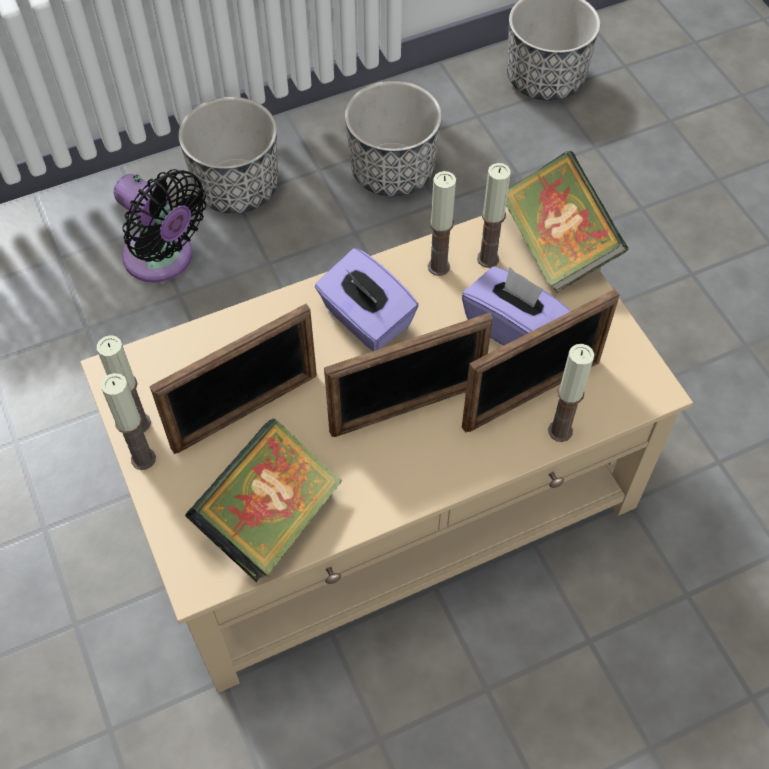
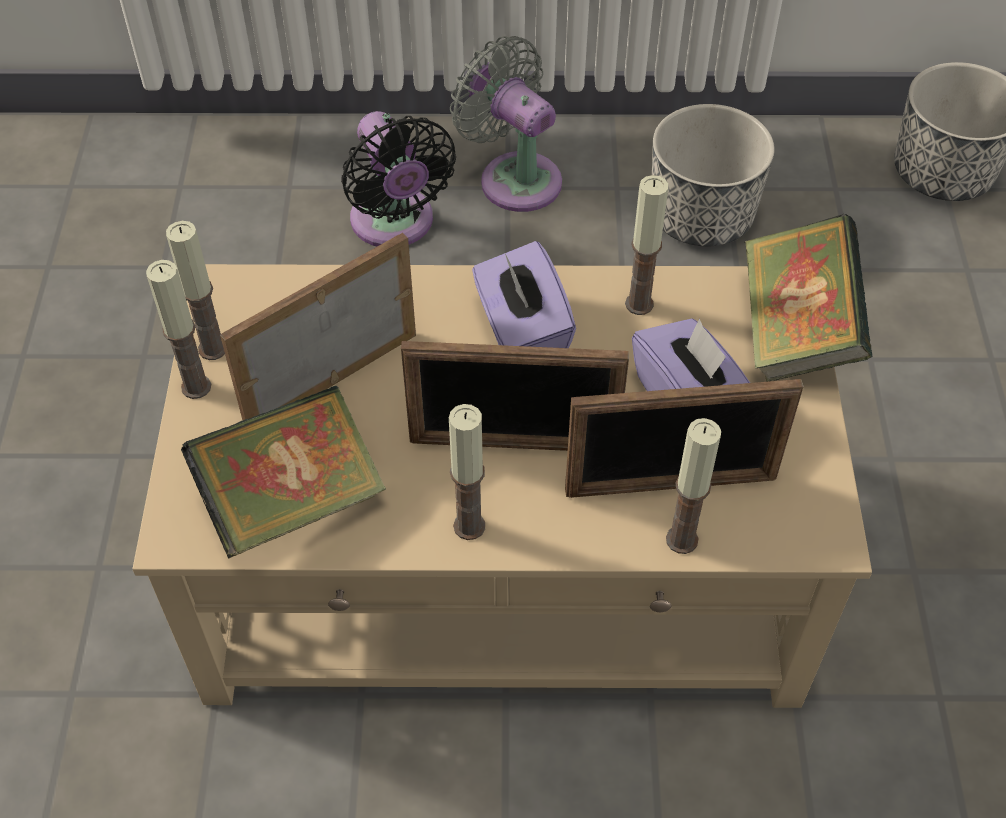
camera: 25 degrees right, 5 degrees down
(237, 188) = (514, 177): planter -> grey fan
(246, 412) = (331, 380): picture frame -> picture frame turned 150 degrees clockwise
(488, 259) = (703, 315): candle -> candle (469, 526)

